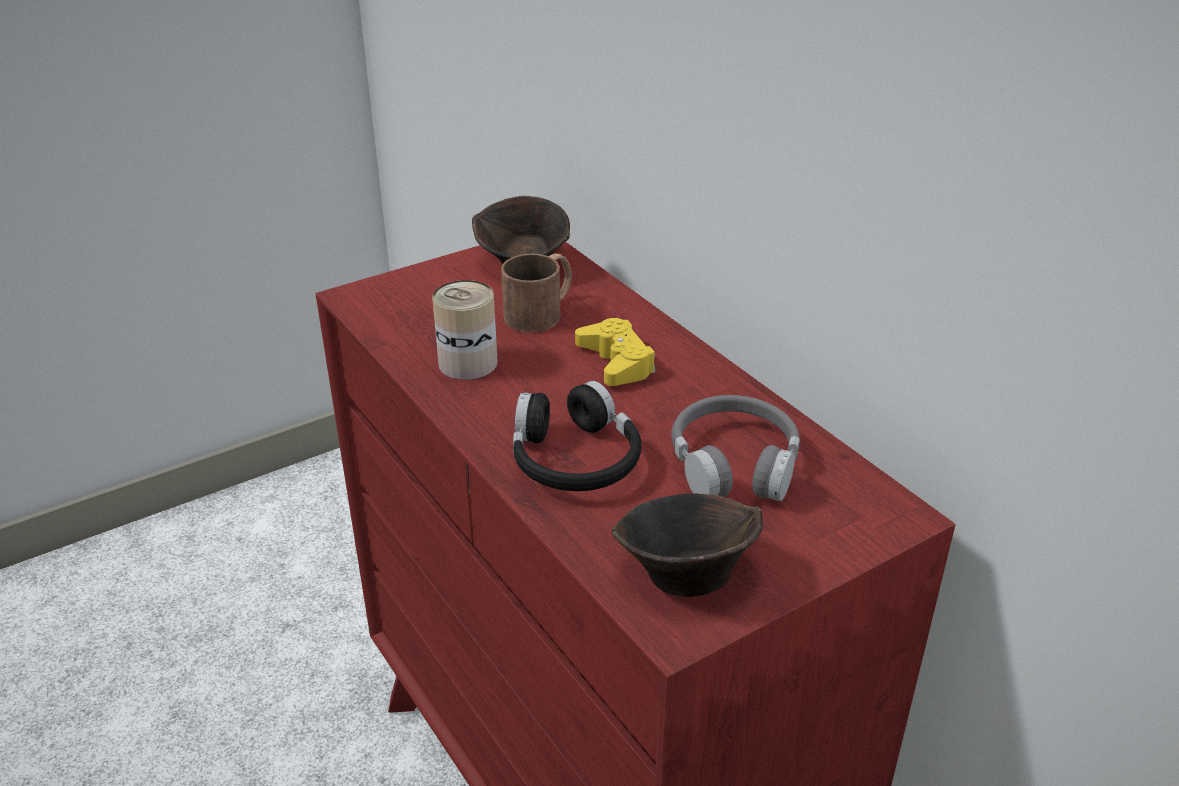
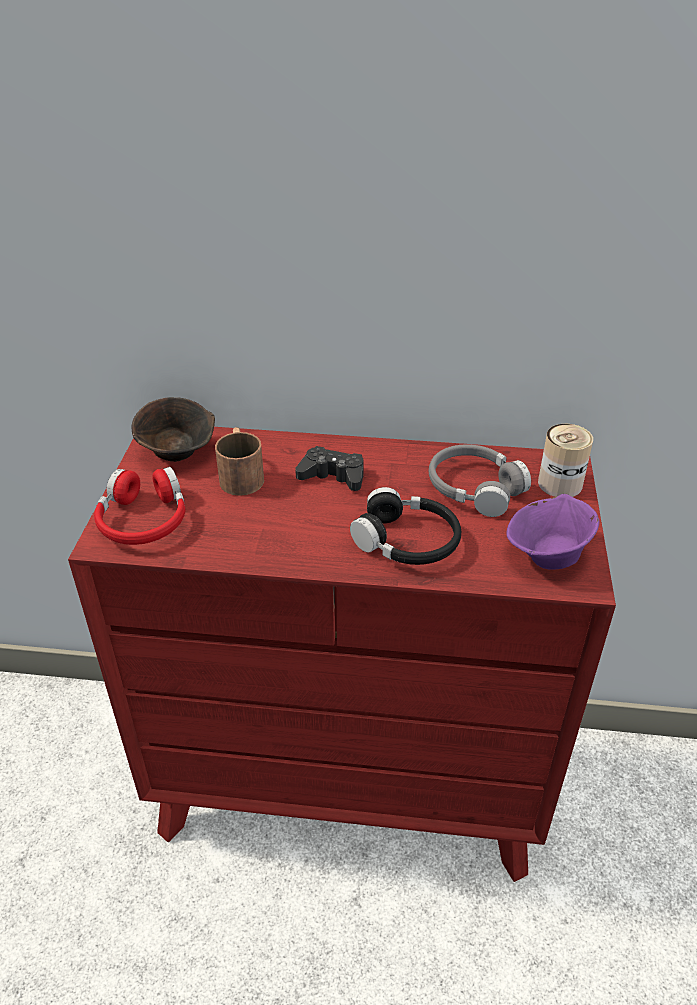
camera: 50 degrees left, 5 degrees up
(408, 298) = (144, 520): none -> red headphones
(468, 363) = (257, 532): can -> can (560, 484)
(616, 362) = (333, 476): yellow game controller -> black game controller
(683, 576) = (547, 557): brown bowl -> purple bowl

